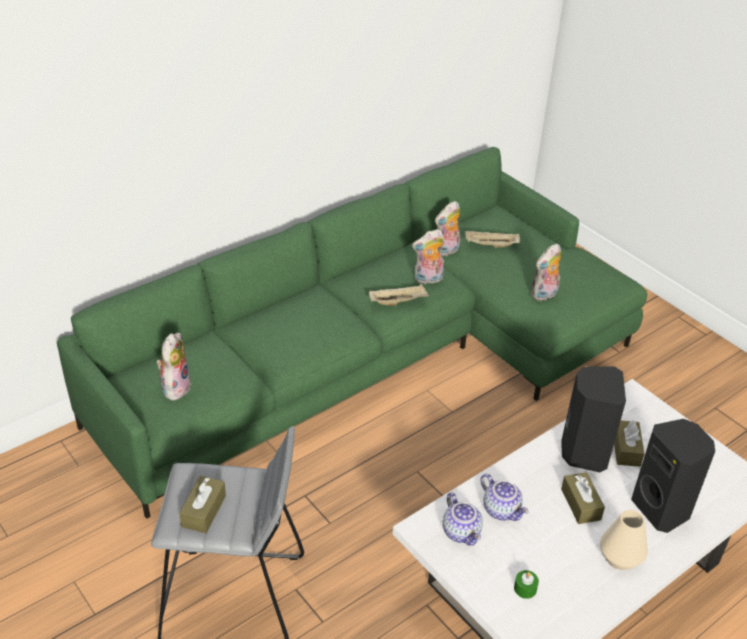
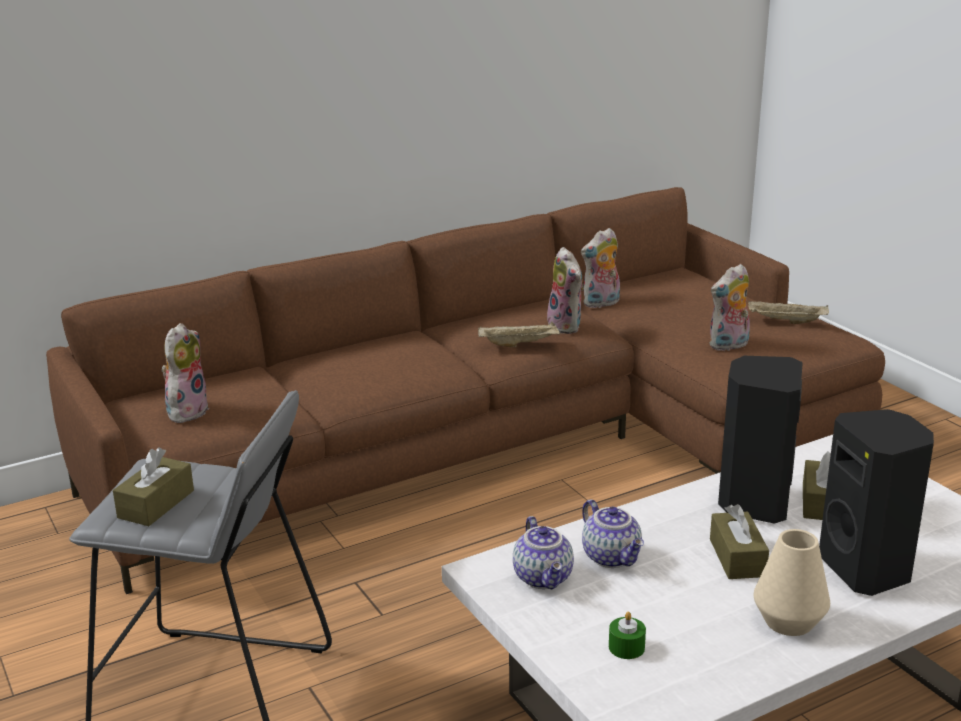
camera: 10 degrees right, 15 degrees down
(376, 358) = (497, 444): green sofa -> brown sofa
(428, 279) = (567, 326): plush toy -> plush toy turned 105 degrees counterclockwise
(490, 245) = (663, 298): beige tray -> beige tray (785, 322)

